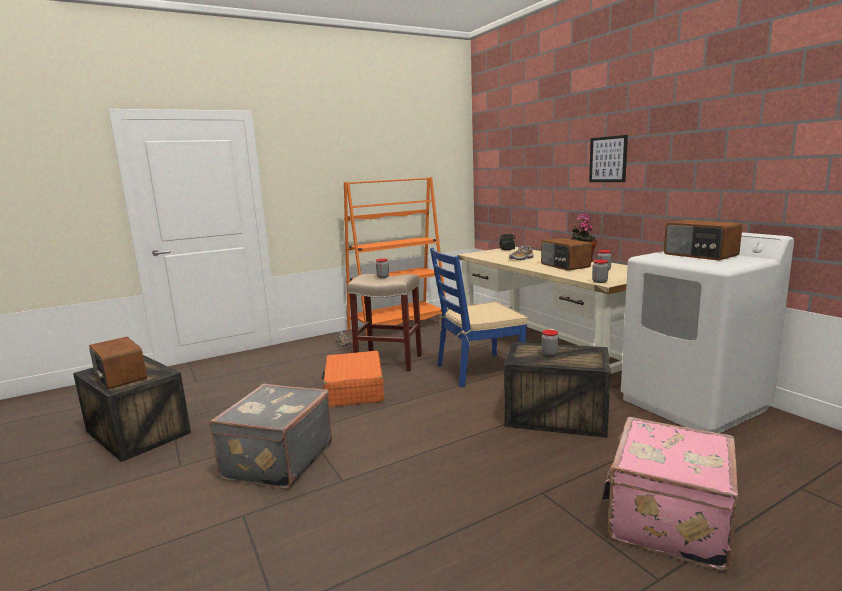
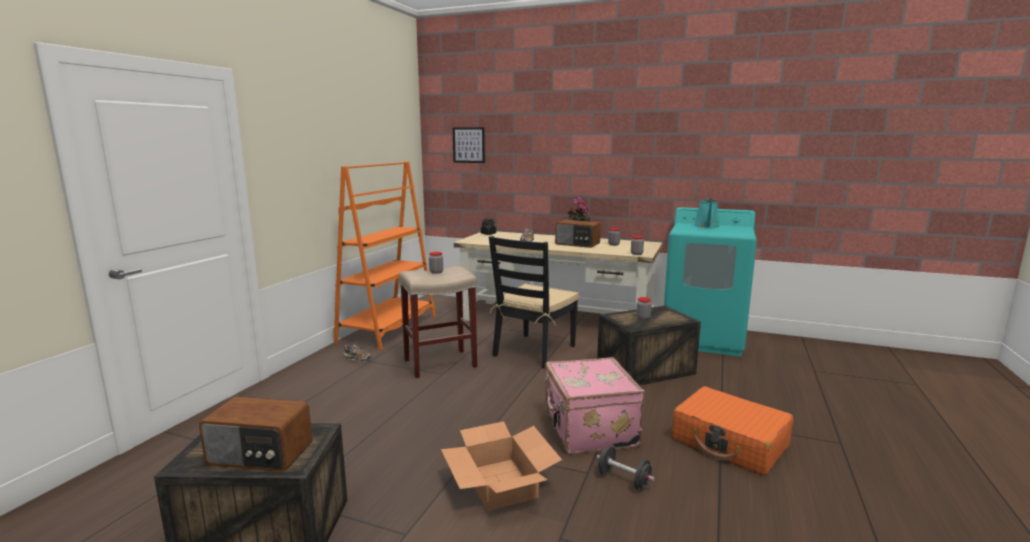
camera: 40 degrees left, 0 degrees up
(276, 460) = (500, 484): grey suitcase -> cardboard box
(354, 389) = (454, 397): orange suitcase -> orange suitcase (730, 442)
(357, 499) = (623, 480): none -> black dumbbell
(478, 370) = (534, 351): blue chair -> black chair
(608, 159) = (595, 151): picture -> picture (469, 145)
(666, 520) = (796, 411): pink suitcase -> pink suitcase (588, 430)
(693, 404) = (703, 338): white washing machine -> turquoise washing machine
(700, 255) = (706, 226): radio -> turquoise watering can

